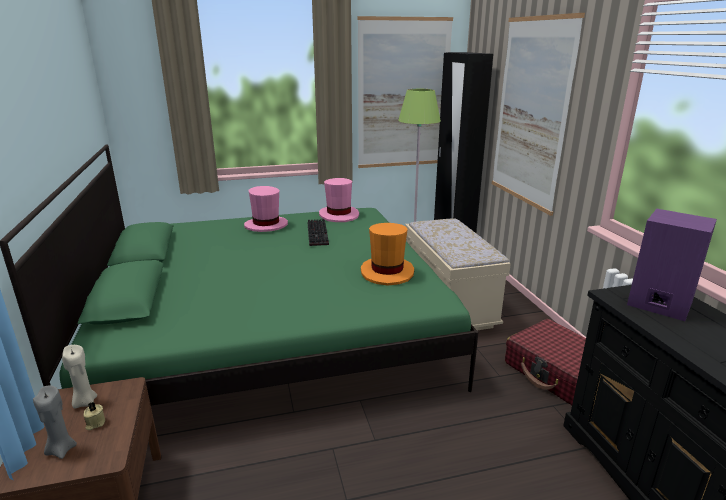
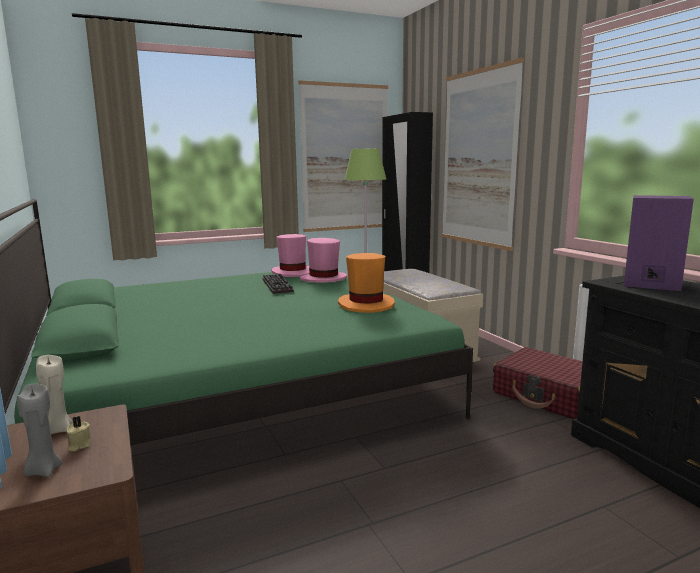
camera: 10 degrees left, 10 degrees down
(266, 225) = (217, 283): pink hat -> pink hat (323, 279)

